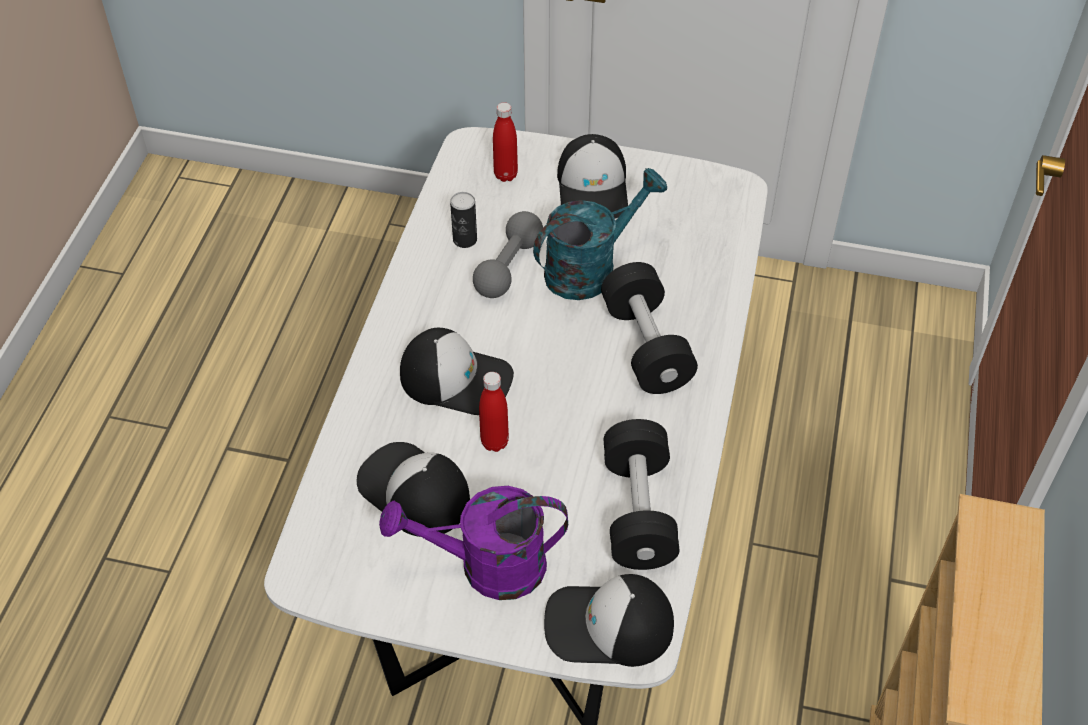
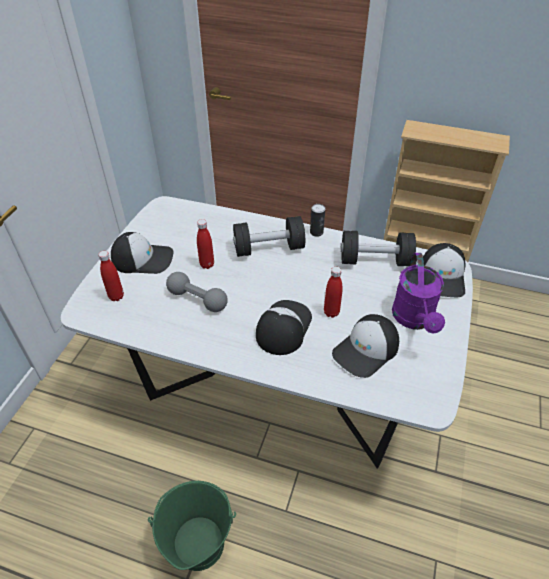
camera: 85 degrees left, 5 degrees down
(273, 453) = (198, 543): none -> green bucket
(465, 239) = (168, 319): can -> can (316, 232)
(590, 268) = (207, 264): turquoise watering can -> red bottle

